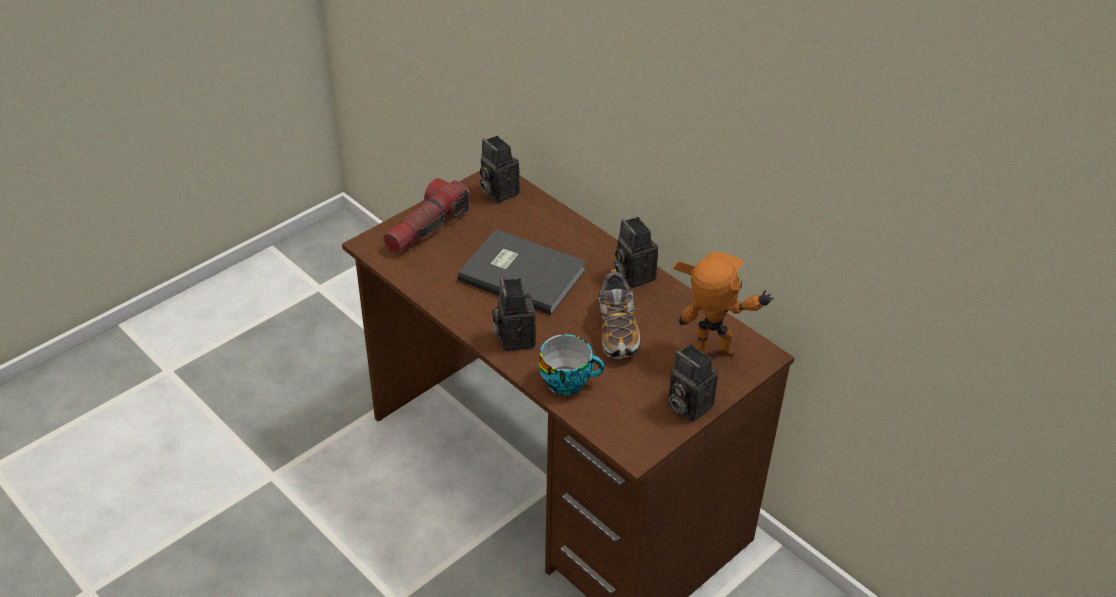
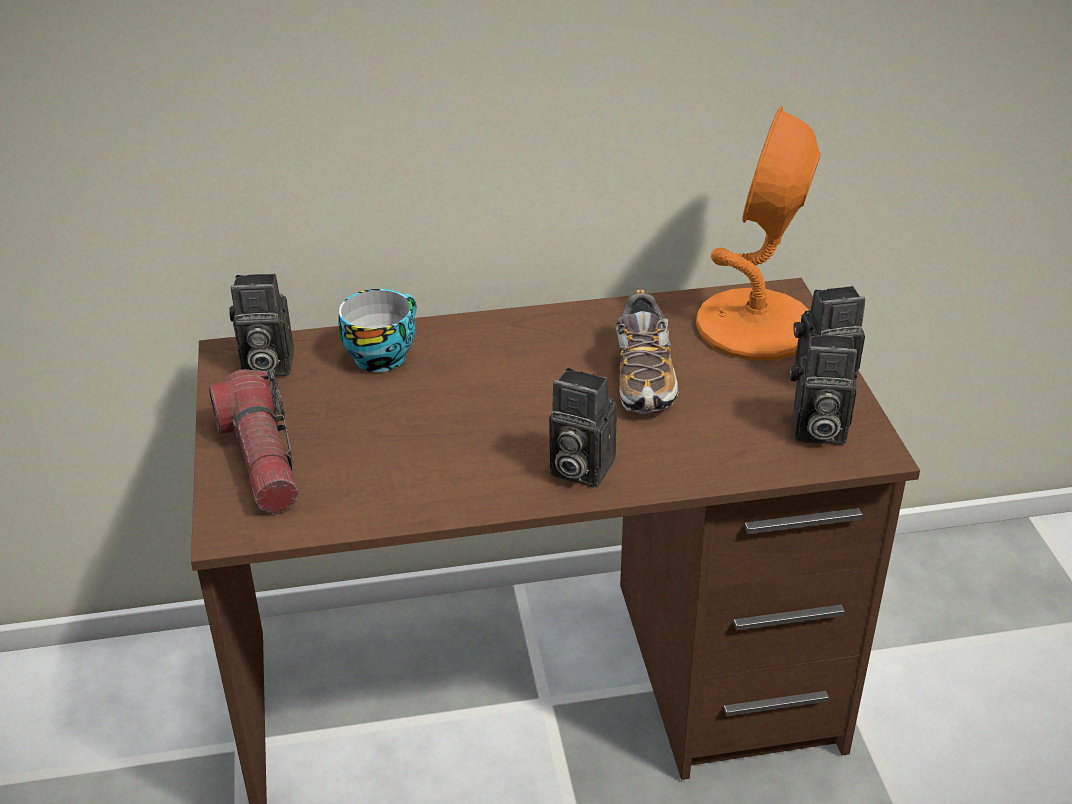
camera: 55 degrees left, 5 degrees down
(522, 273) = (456, 410): grey book -> none
(568, 381) = (704, 455): cup -> cup (381, 354)
(617, 330) = (644, 378): shoe -> shoe turned 60 degrees clockwise
(632, 275) = (554, 326): camera -> camera (815, 430)
(714, 356) = (755, 327): toy robot -> orange table lamp

